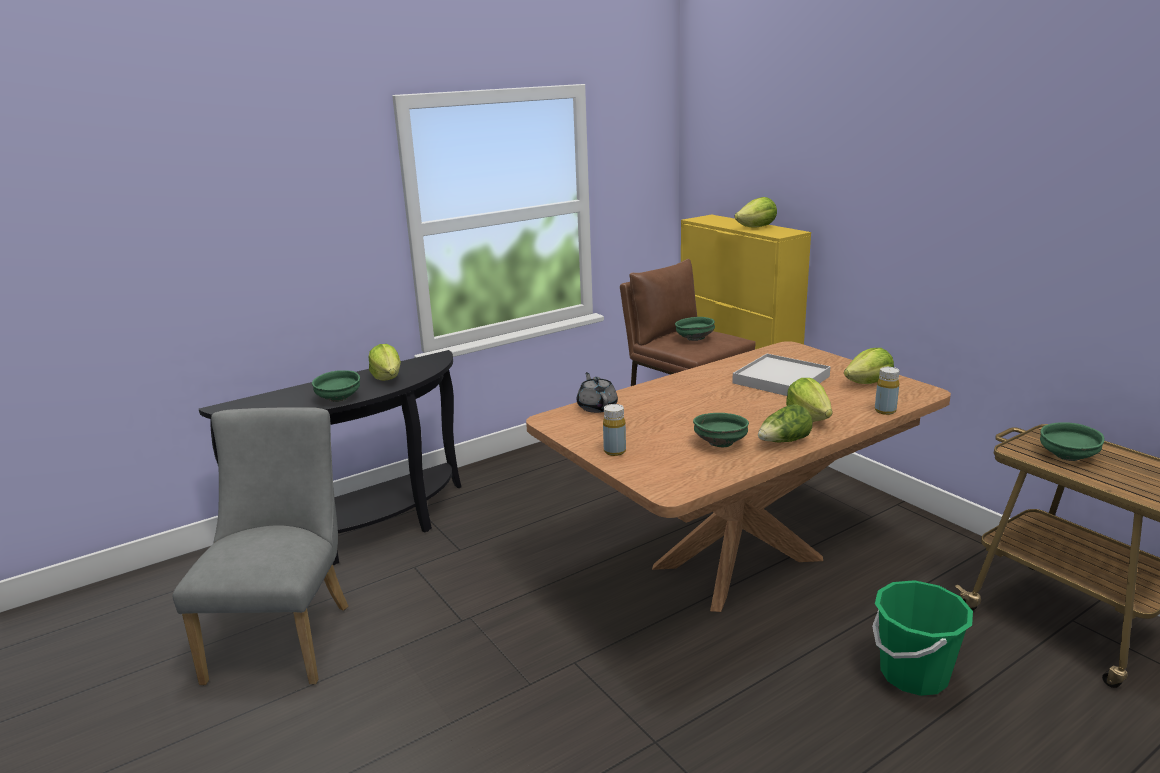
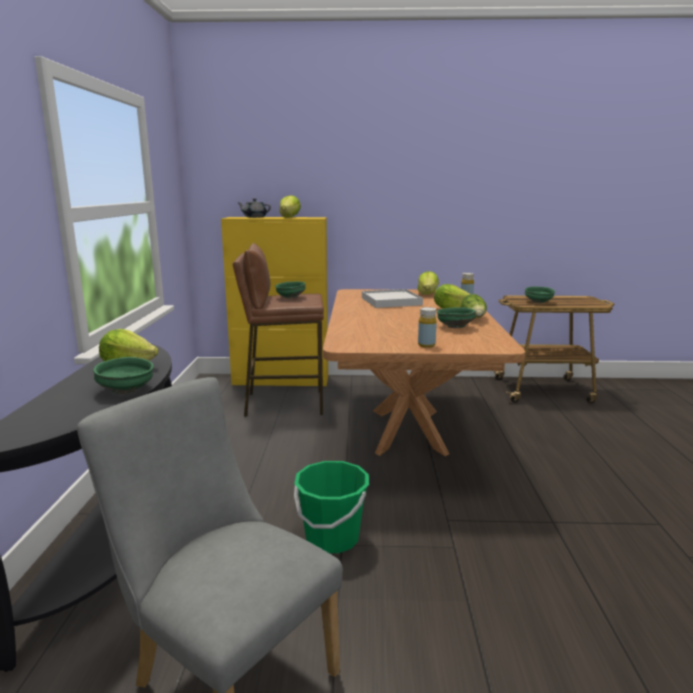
camera: 55 degrees left, 5 degrees down
(597, 407) = (346, 334): grey teapot -> grey teapot (254, 217)
(913, 674) = (551, 432): green bucket -> green bucket (332, 538)

